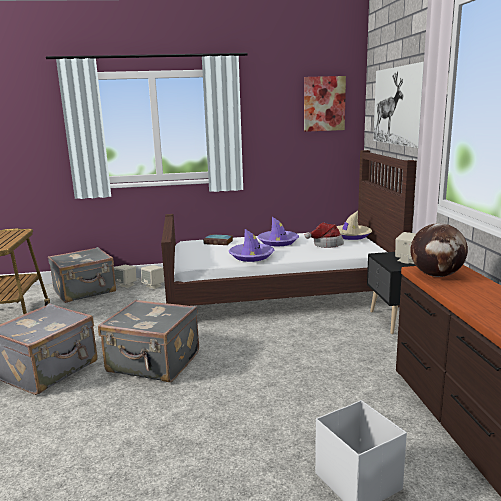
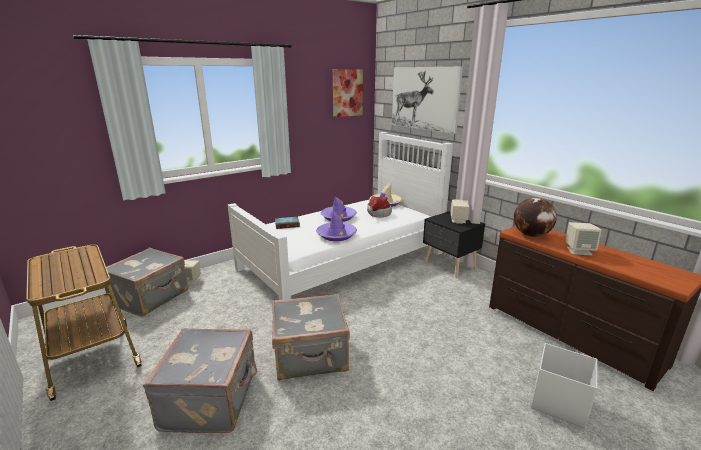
camera: 30 degrees left, 5 degrees up
(153, 286) = (222, 276): beige speaker -> beige speaker (579, 251)
(280, 293) = (344, 260): brown bed -> white bed

